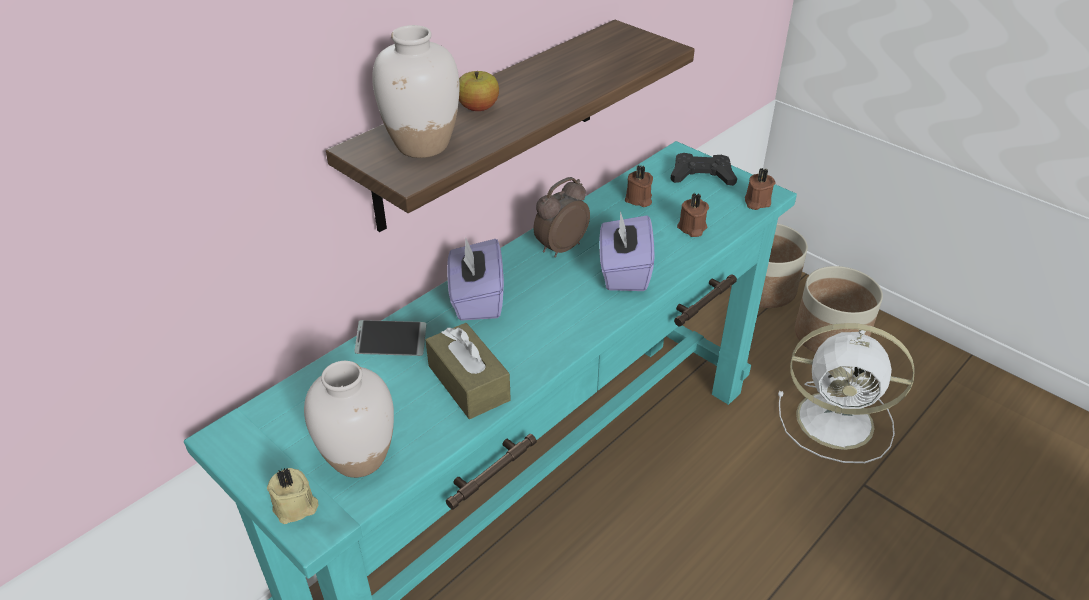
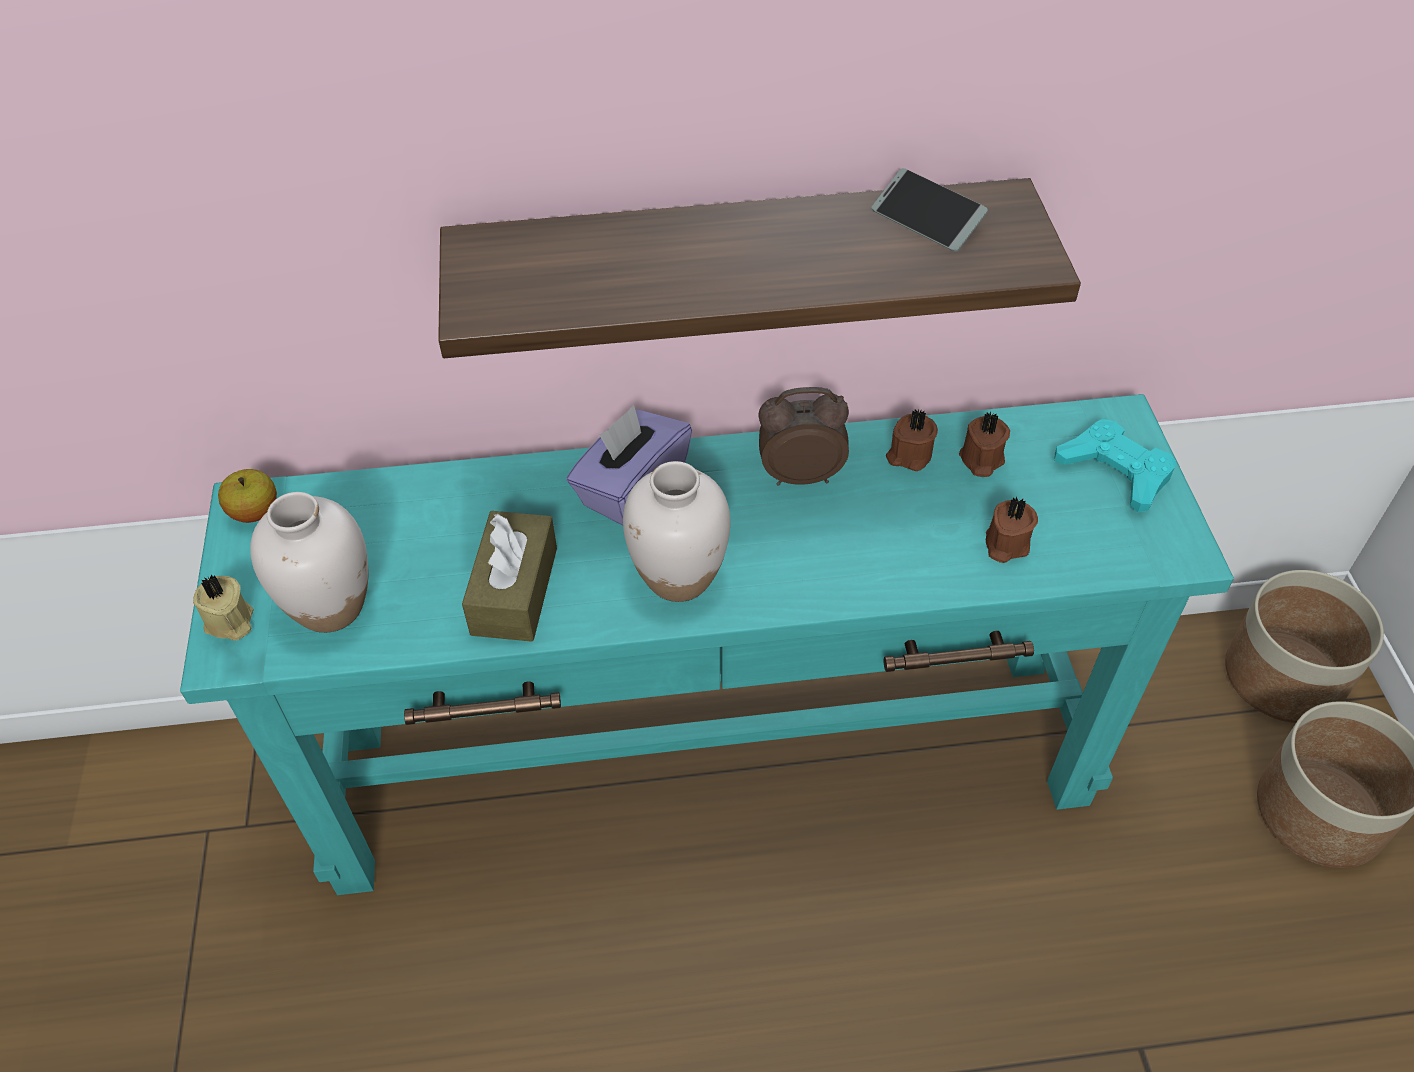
camera: 40 degrees right, 10 degrees up
(391, 344) = (489, 491): phone -> phone (927, 220)
(423, 145) = (540, 273): white vase -> white vase (679, 577)
(478, 108) = (666, 247): apple -> apple (255, 512)
(624, 272) = (842, 555): purple tissue box -> none
(702, 176) = (1115, 471): black game controller -> turquoise game controller
(756, 202) = (1149, 557): brown candle -> brown candle (908, 455)
(838, 421) = (1196, 939): white fan -> none

